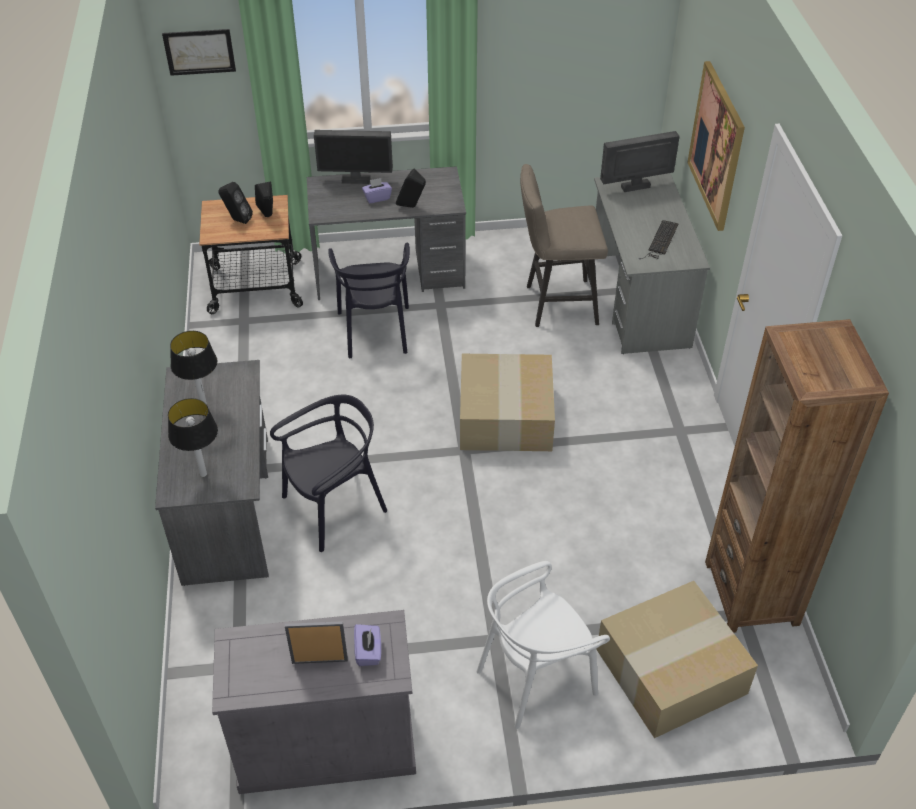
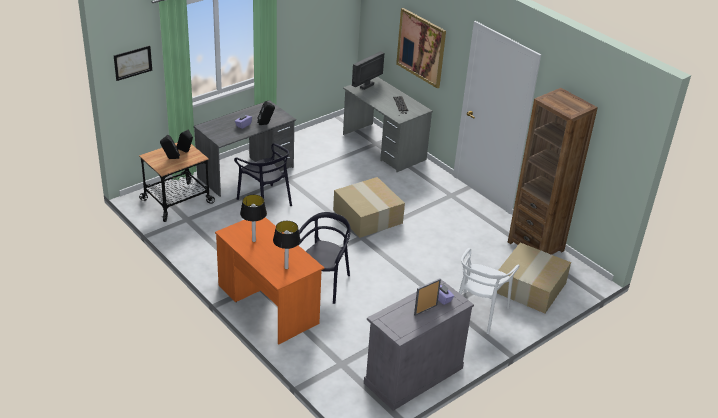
camera: 35 degrees left, 10 degrees down
(227, 509) = (268, 304): grey desk -> orange desk
(356, 180) = (223, 120): monitor -> none
(555, 304) = (345, 161): beige stool -> none

